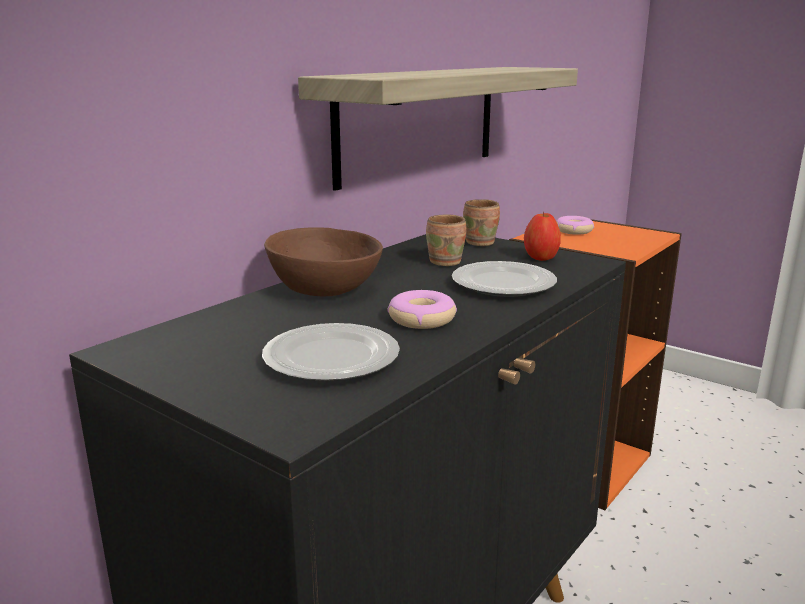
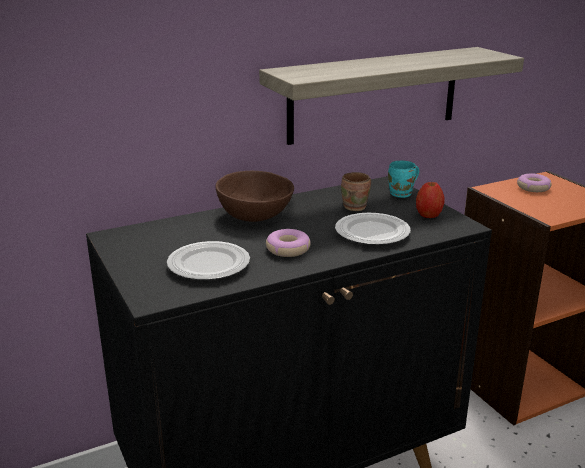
camera: 25 degrees right, 5 degrees up
(482, 242) = (402, 194): brown mug -> turquoise mug

